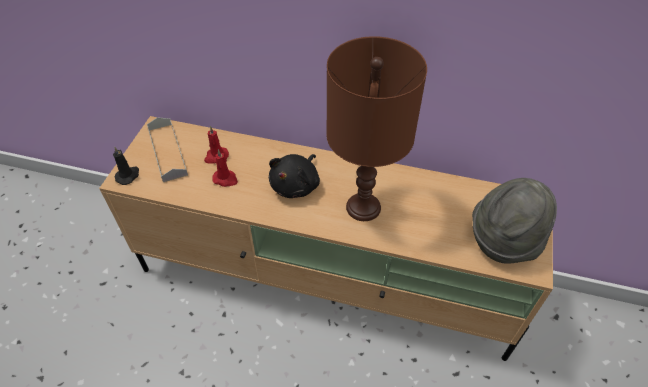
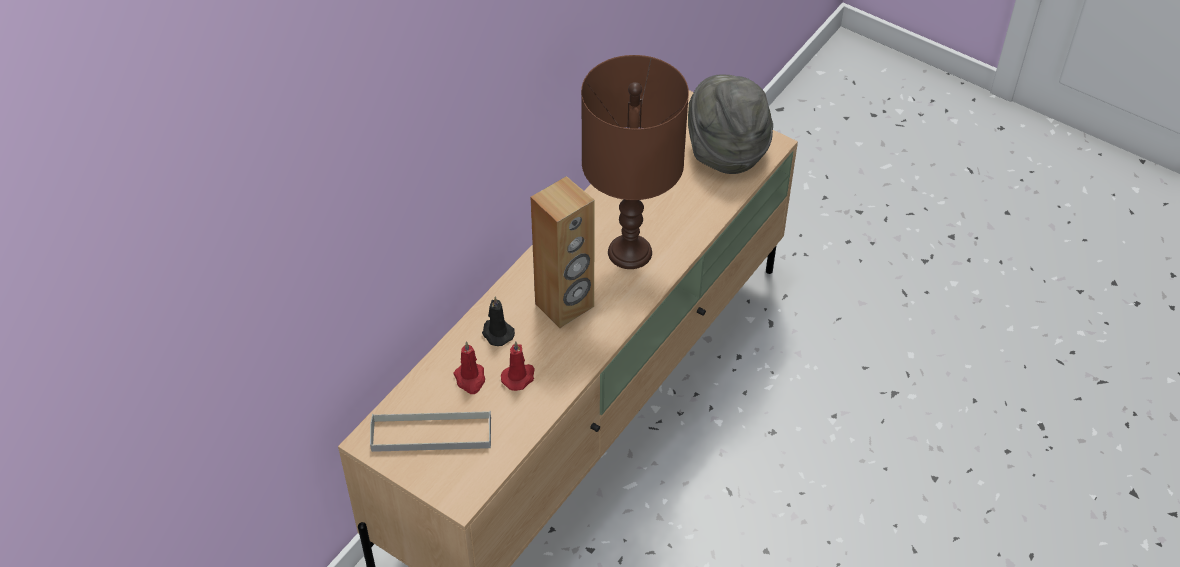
camera: 70 degrees left, 0 degrees up
(128, 175) = (457, 487): black candle -> black candle (497, 333)
(296, 185) = (565, 305): black plush toy -> brown speaker

